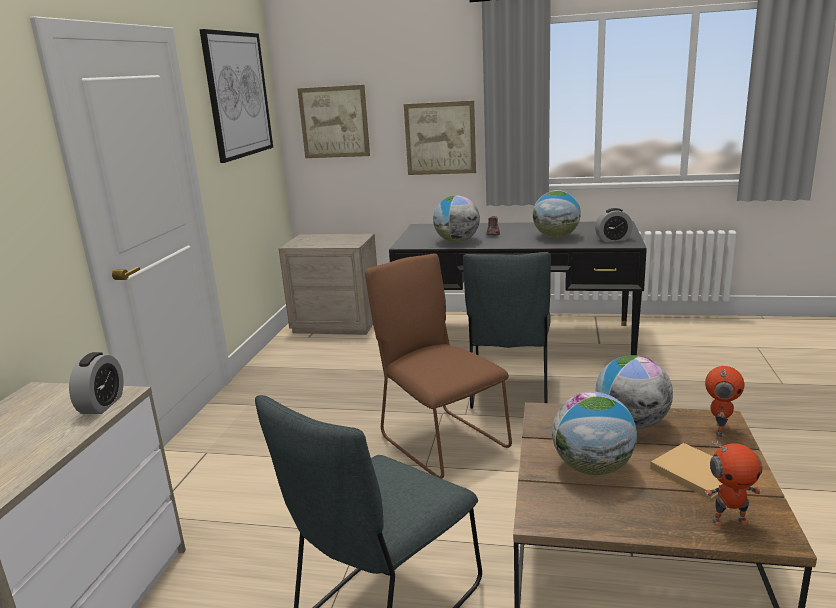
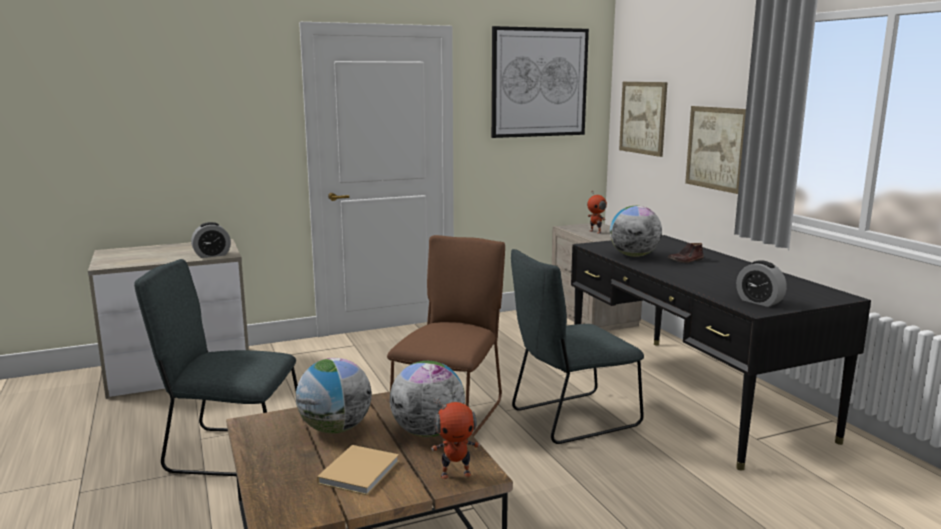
camera: 55 degrees right, 5 degrees down
(556, 237) = (721, 281): globe -> none
(729, 520) = (288, 495): toy robot -> toy robot (596, 232)

